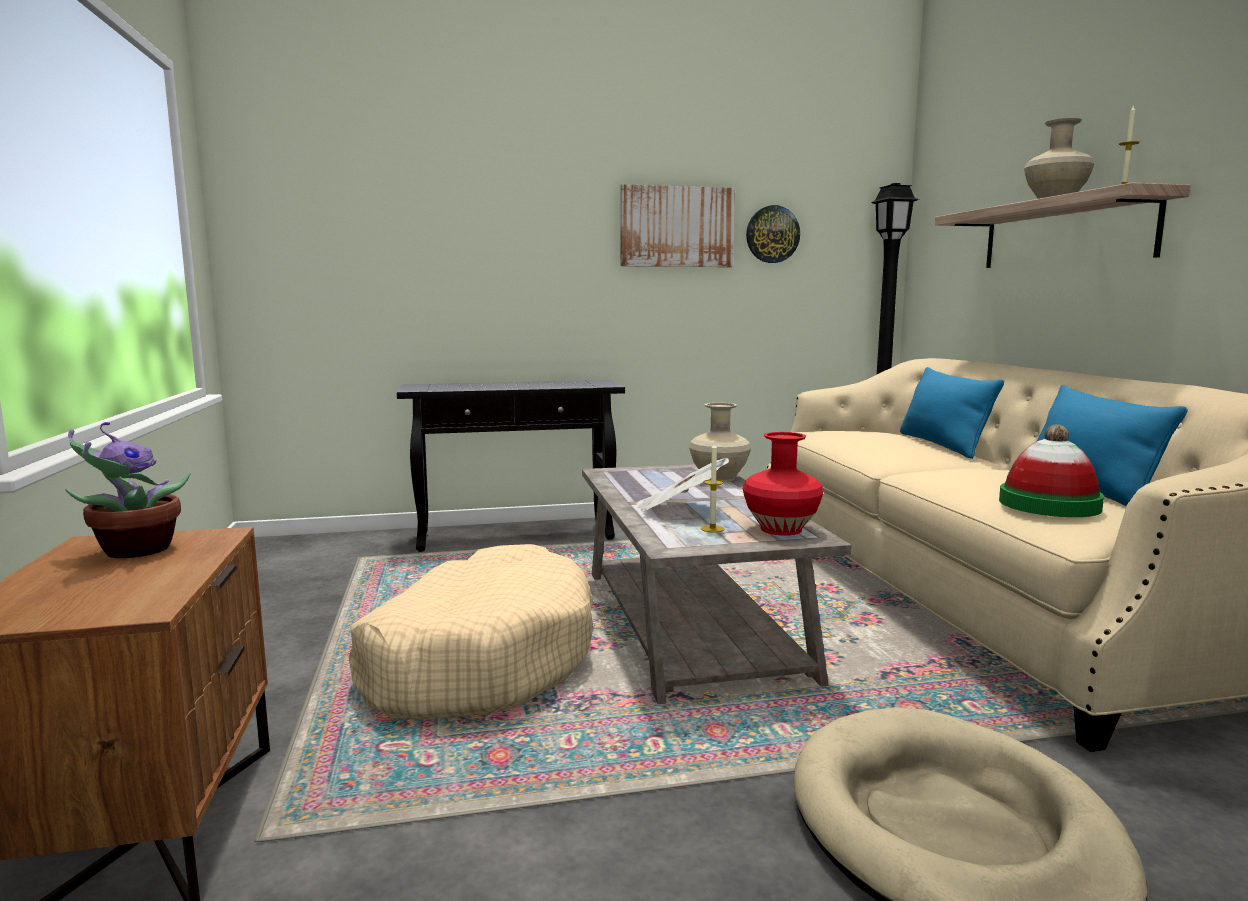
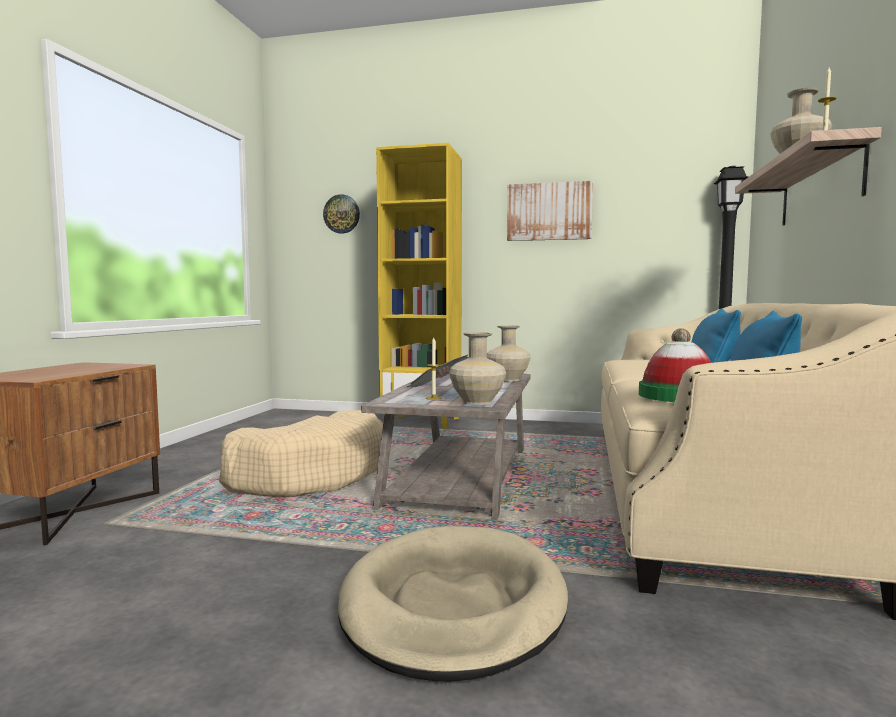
camera: 25 degrees right, 5 degrees down
(133, 551) = (87, 366): potted plant -> none
(517, 536) = (422, 422): black console table -> yellow bookcase
(772, 234) = (625, 213): wall clock -> wall clock (341, 214)
(782, 529) = (477, 402): red vase -> beige vase

